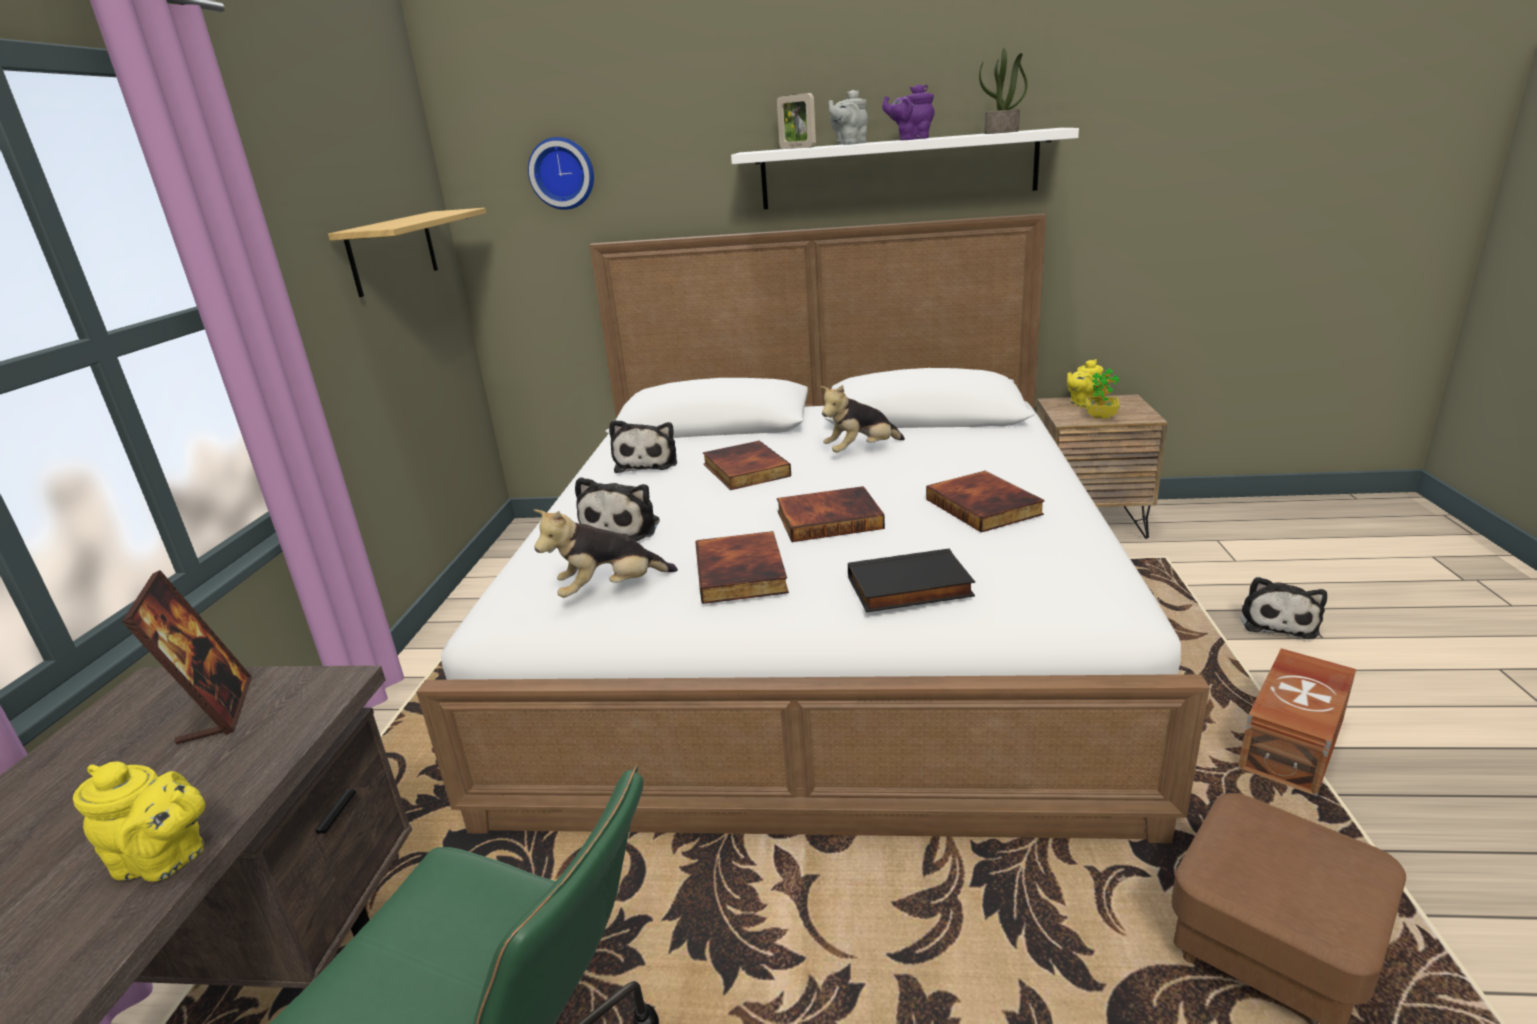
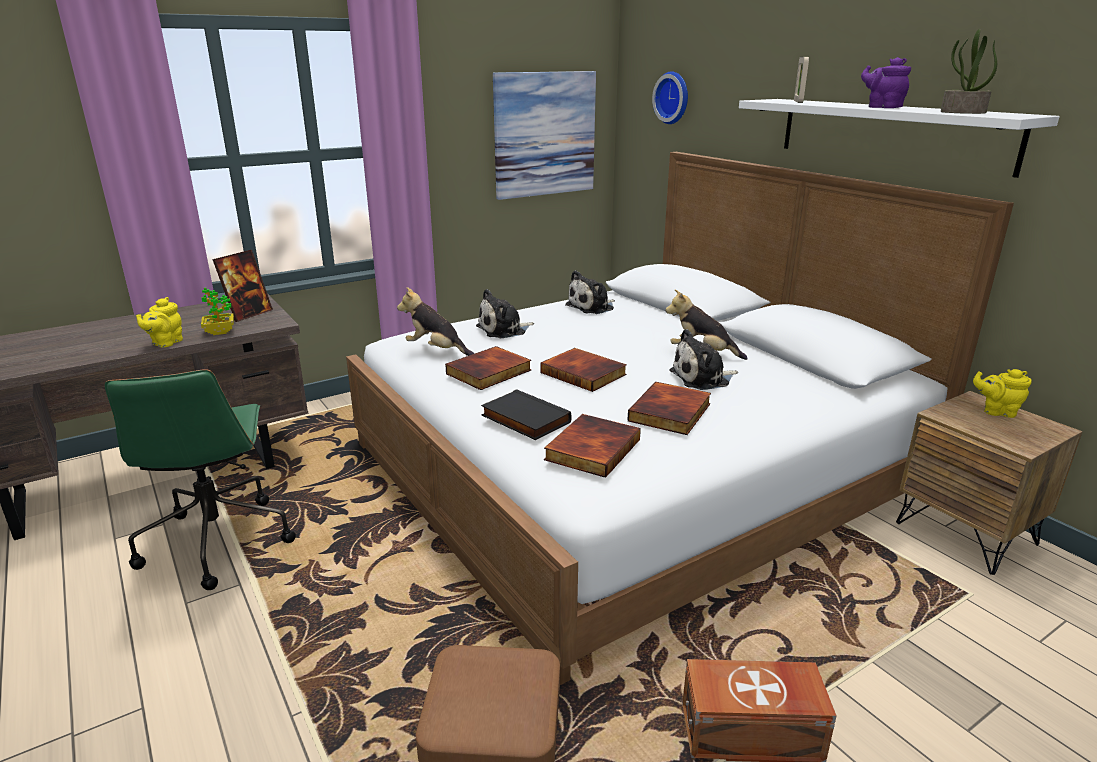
camera: 50 degrees right, 0 degrees up
(166, 860) = (165, 343): yellow teapot -> yellow teapot turned 45 degrees clockwise
(393, 252) = (544, 134): shelf -> picture
(744, 470) = (618, 332): book -> book (591, 449)
(849, 144) = (831, 104): grey teapot -> none
(1101, 416) = (981, 425): potted plant -> potted plant (220, 332)
(1278, 621) = (955, 692): plush toy -> plush toy (703, 378)

